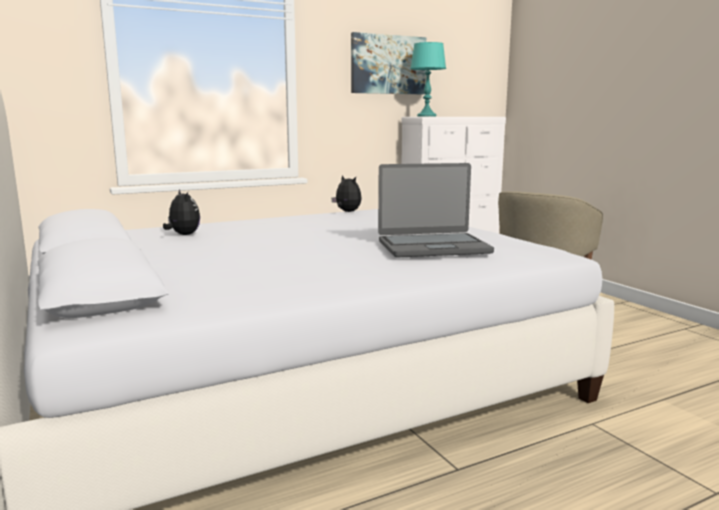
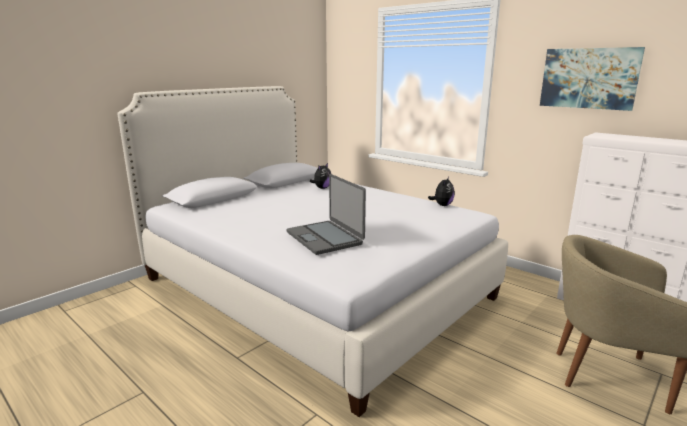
camera: 70 degrees right, 5 degrees up
(426, 116) = (602, 136): turquoise table lamp -> none

